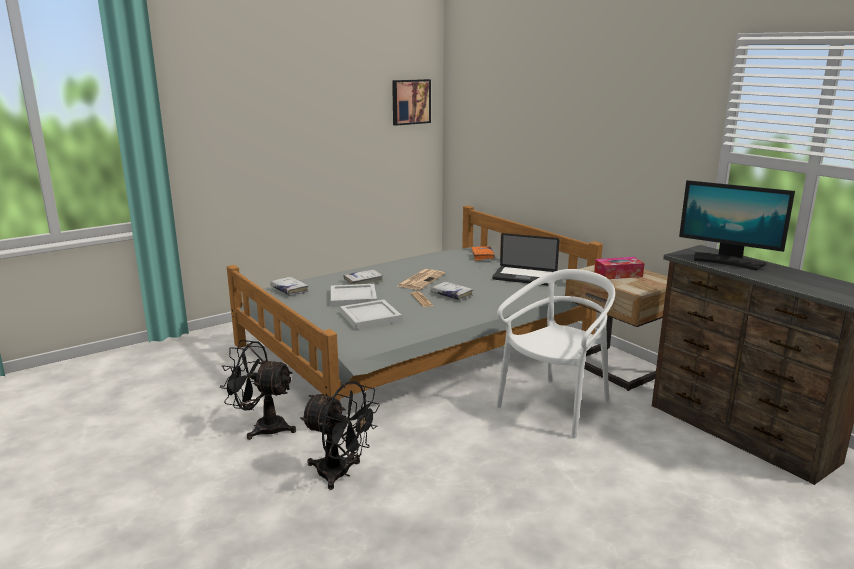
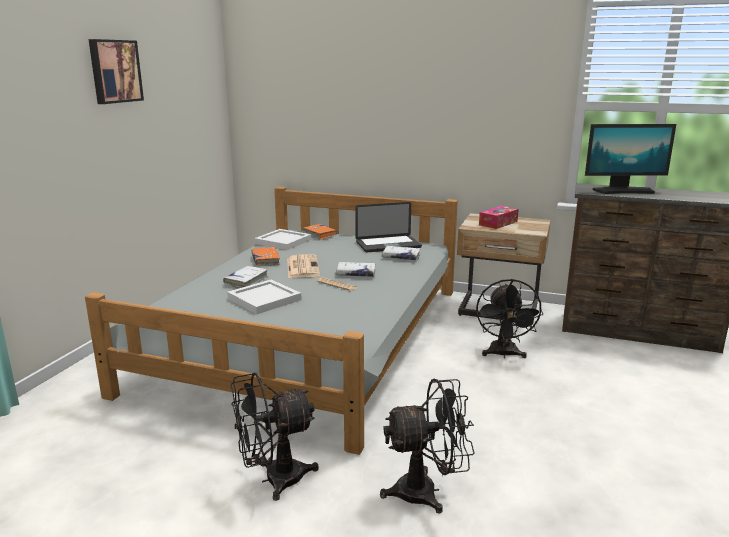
camera: 35 degrees left, 0 degrees up
(289, 290) = (175, 309): white book -> white book (401, 257)
(370, 317) = (317, 314): white tray -> white tray (283, 242)
(403, 269) = (265, 260): none -> orange book
(410, 102) = (202, 78): picture -> picture (114, 71)
(556, 406) = (503, 354): white chair -> black fan

